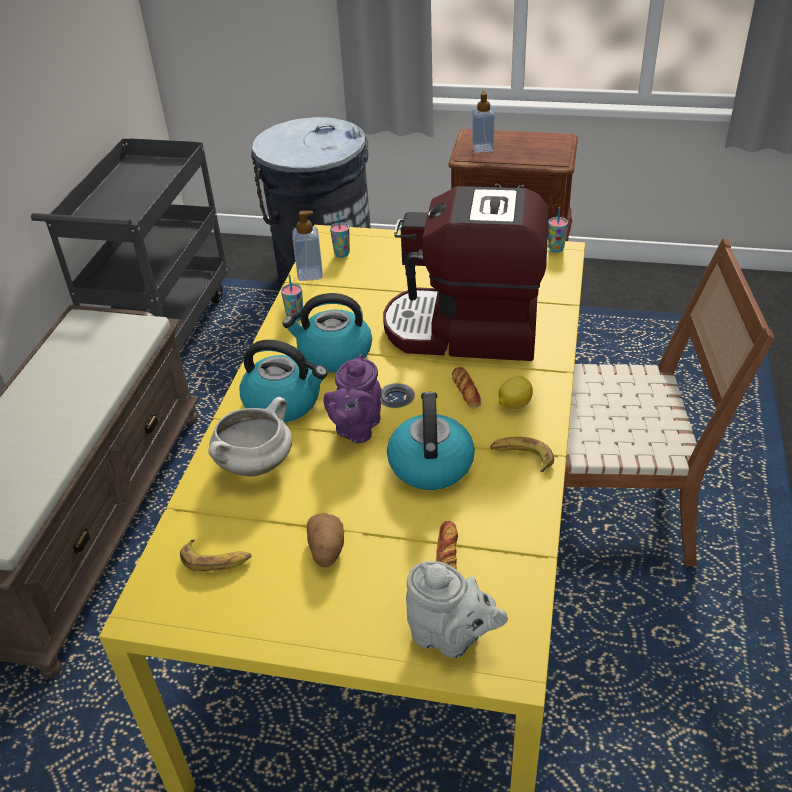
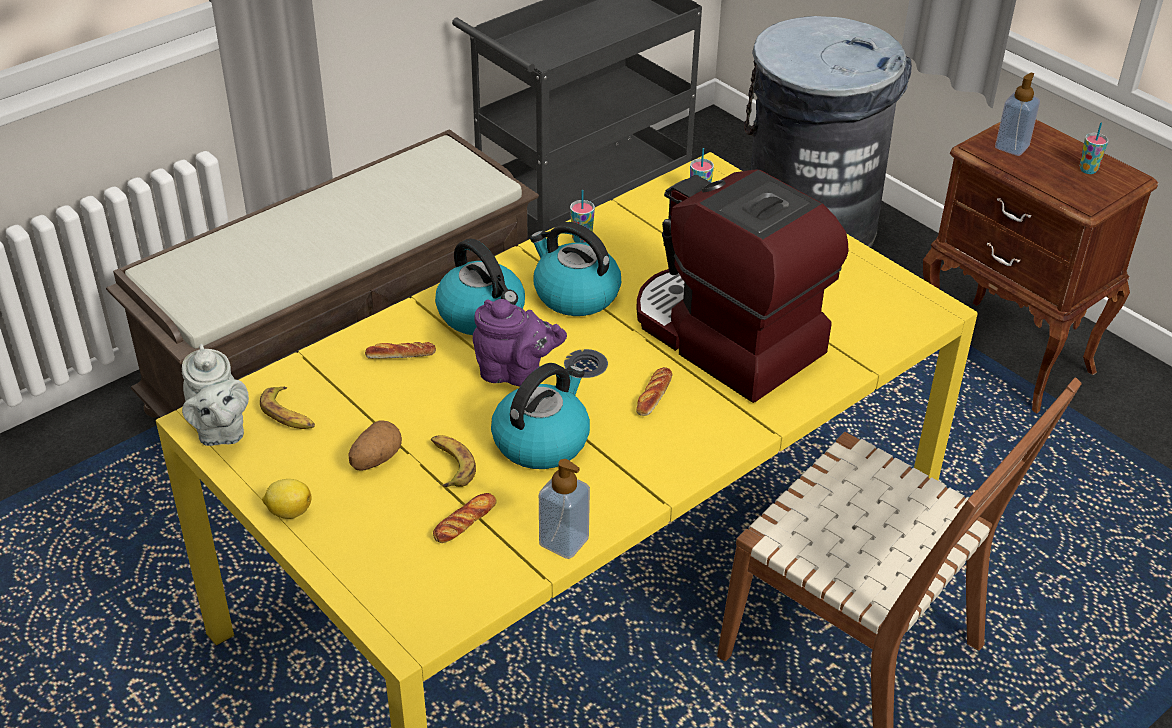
camera: 35 degrees right, 0 degrees up
(255, 464) = (401, 355): white cooking pot -> bread
(310, 274) = (644, 203): soap dispenser -> soap dispenser (564, 542)
(356, 429) = (515, 373): purple teapot -> purple teapot turned 135 degrees counterclockwise
(450, 637) = (391, 585): grey teapot -> grey teapot (219, 431)
(514, 404) = (682, 433): lemon -> lemon (288, 511)
(521, 457) = (628, 483): banana -> banana (450, 465)
(556, 249) = (932, 303): cup -> cup (1088, 170)

